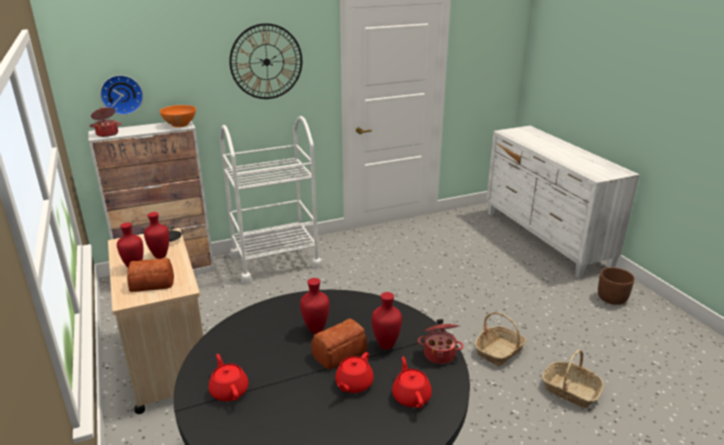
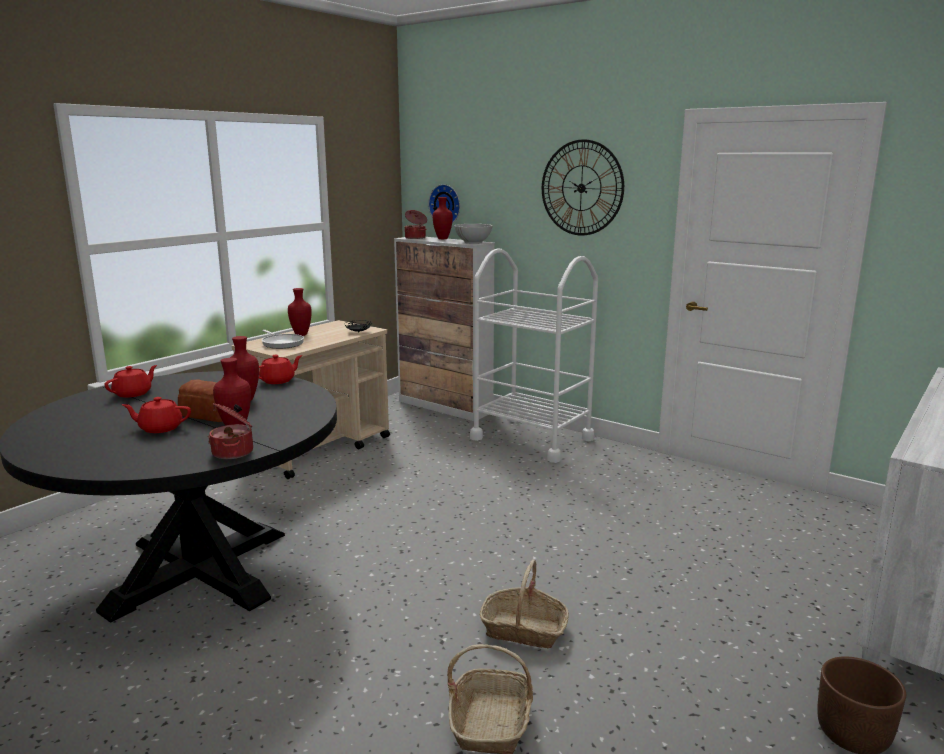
camera: 60 degrees right, 10 degrees down
(151, 283) = (282, 343): bread -> frying pan
(161, 256) = (329, 336): red vase -> red vase (443, 239)
(180, 124) = (473, 242): orange bowl -> white bowl
(411, 396) = (148, 452): red teapot -> red teapot (278, 381)

